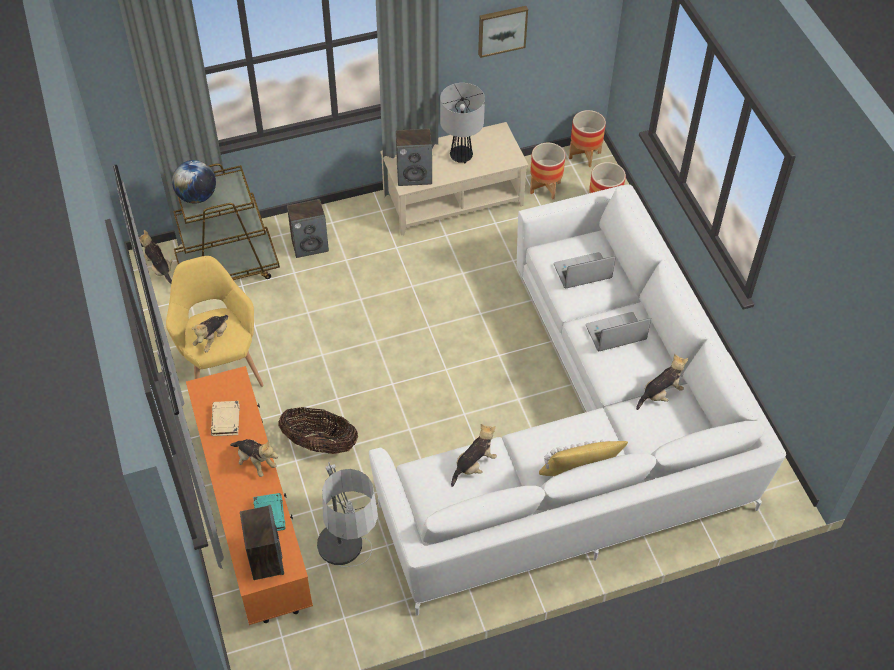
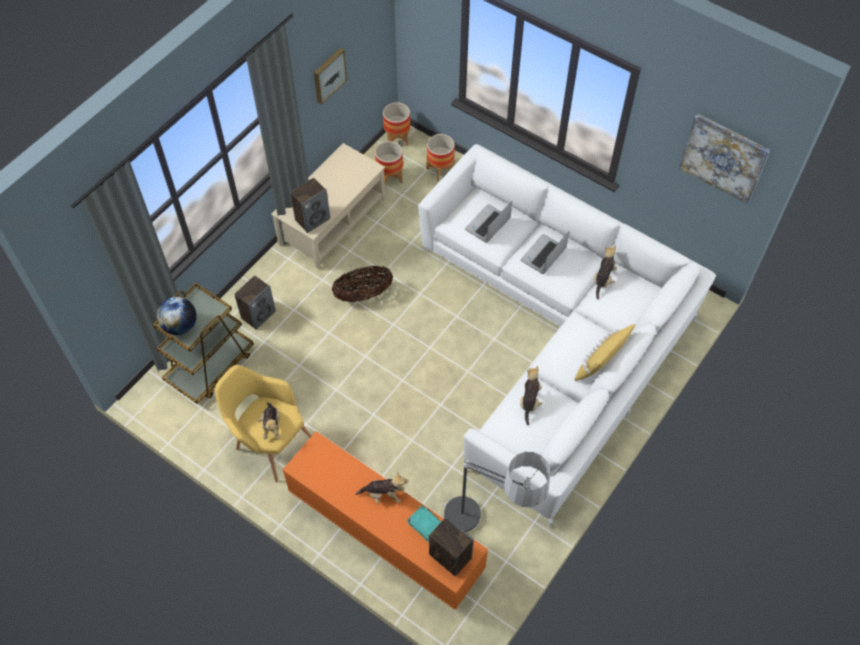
camera: 35 degrees left, 5 degrees up
(160, 269) = (158, 399): plush toy -> none
(226, 420) = (337, 479): beige book -> none
(320, 444) = (388, 454): basket -> basket (363, 294)
(461, 156) = (333, 186): table lamp -> none
(843, 309) = (723, 158): none -> picture

